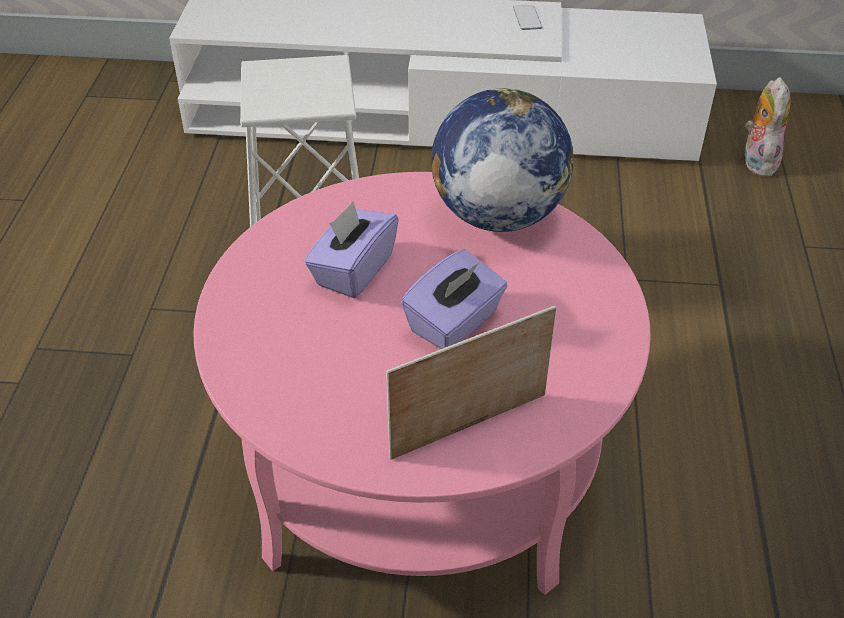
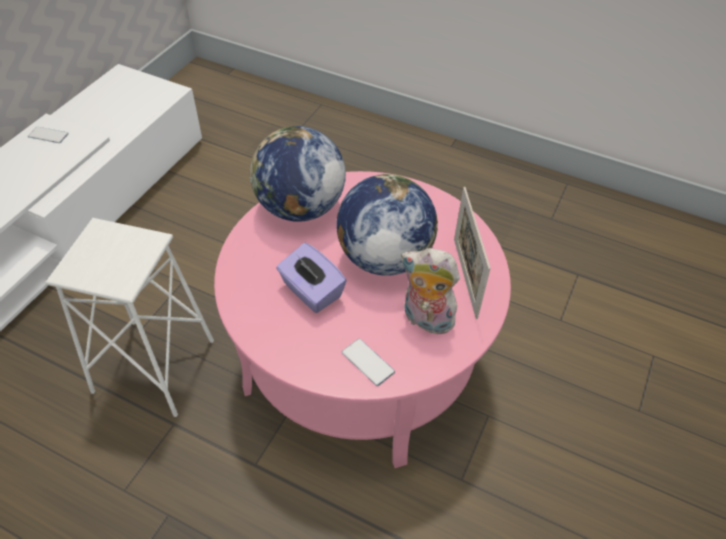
camera: 70 degrees left, 5 degrees up
(258, 357) = (368, 362): none -> phone
(454, 323) = (383, 258): purple tissue box -> globe
(756, 161) = (218, 117): plush toy -> plush toy (425, 320)

